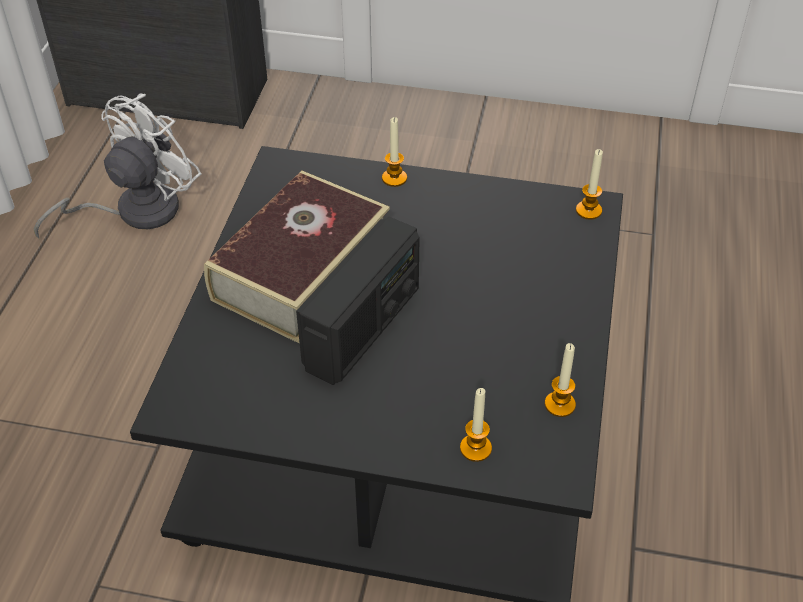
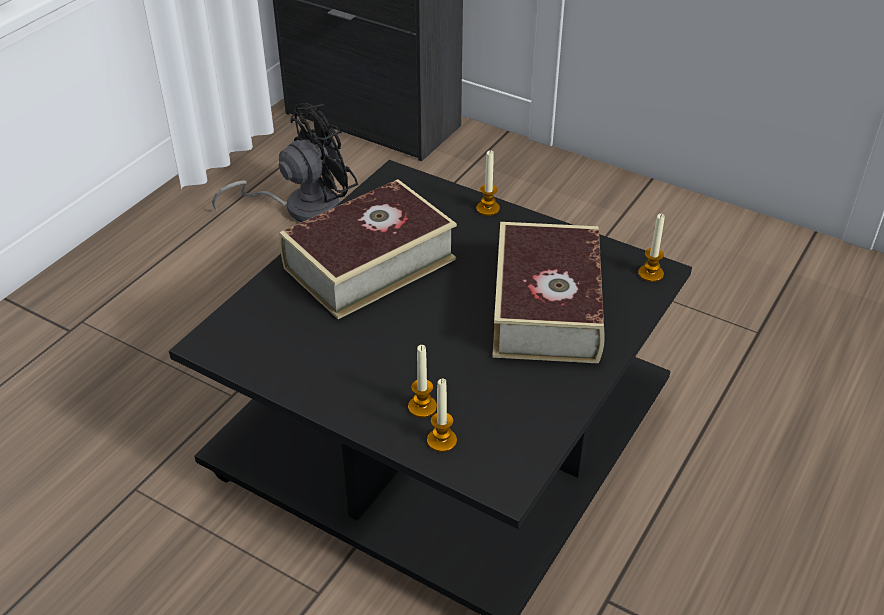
camera: 20 degrees right, 5 degrees down
(134, 211) = (301, 207): white fan -> black fan
(363, 328) = (397, 320): radio -> none
(507, 273) = (547, 307): none -> book
(560, 404) = (536, 426): candle -> candle (422, 407)

